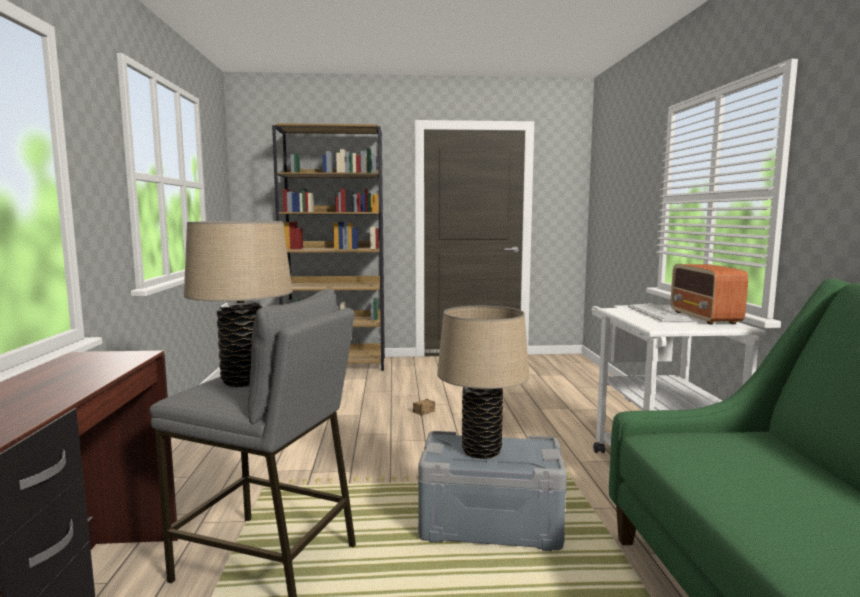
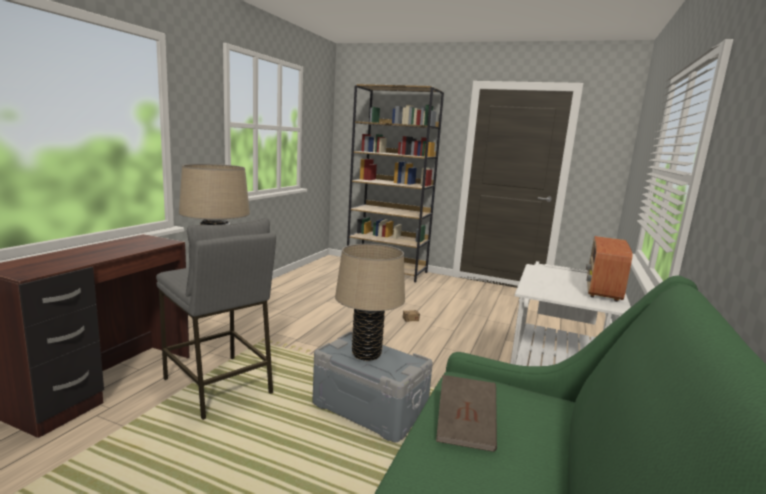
camera: 25 degrees right, 5 degrees up
(656, 313) = (563, 278): keyboard -> none
(736, 482) = (465, 428): none -> brown book

